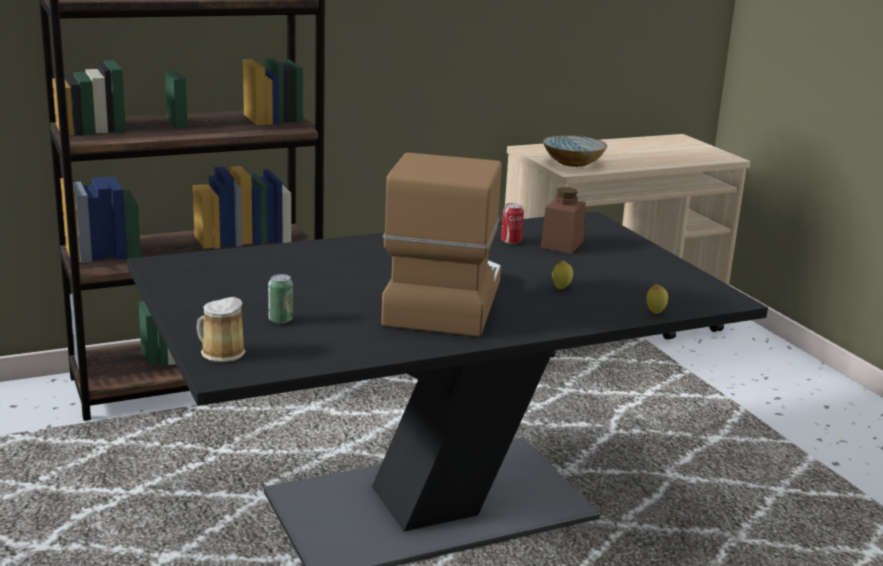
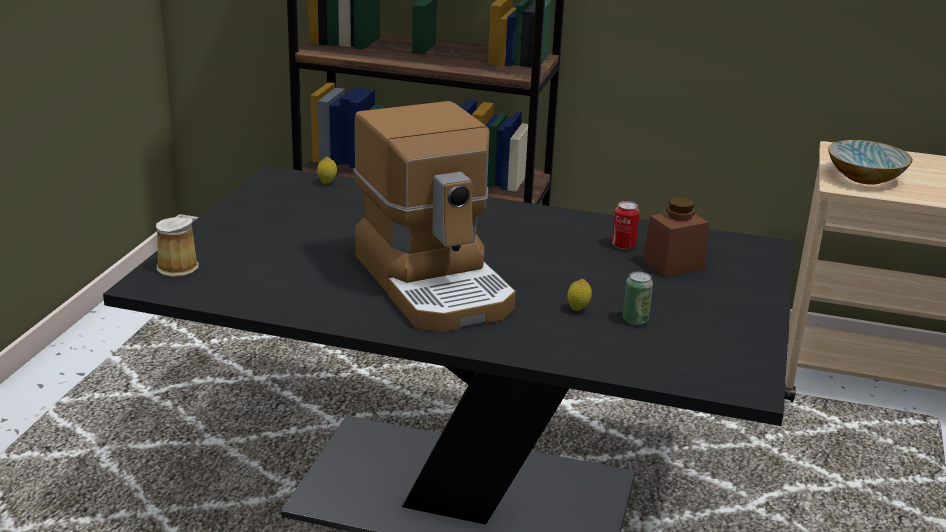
camera: 40 degrees right, 5 degrees up
(280, 320) = (271, 254): can -> can (635, 320)
(442, 301) = (436, 283): coffee machine -> coffee machine turned 105 degrees clockwise
(655, 312) = (628, 370): lemon -> lemon (327, 183)

